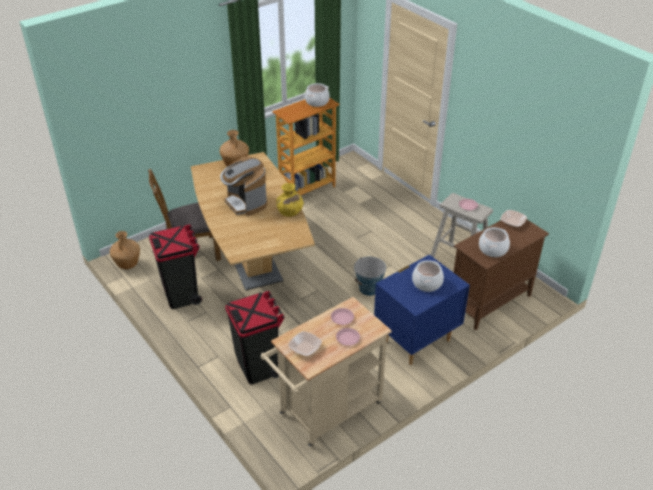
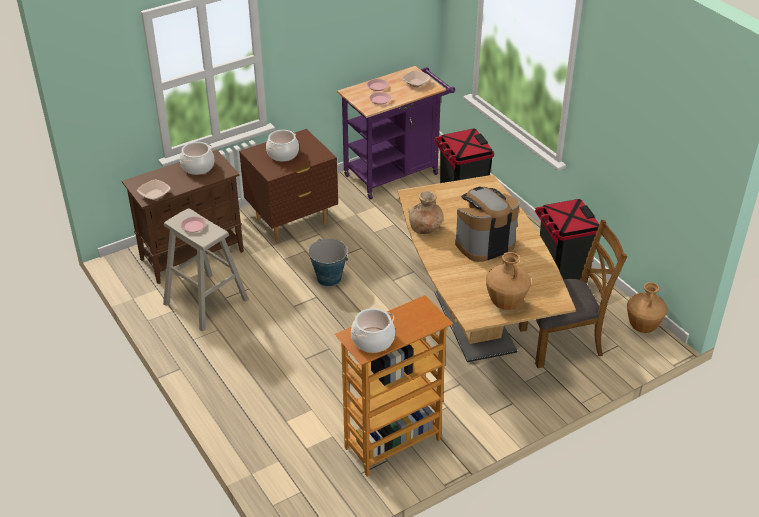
camera: 175 degrees left, 0 degrees up
(245, 203) = (484, 244): coffee machine -> coffee machine turned 90 degrees counterclockwise
(290, 212) = (425, 228): yellow vase -> brown vase
(326, 413) = (396, 172): beige cart -> purple cart
(416, 340) = (292, 223): blue nightstand -> brown nightstand

